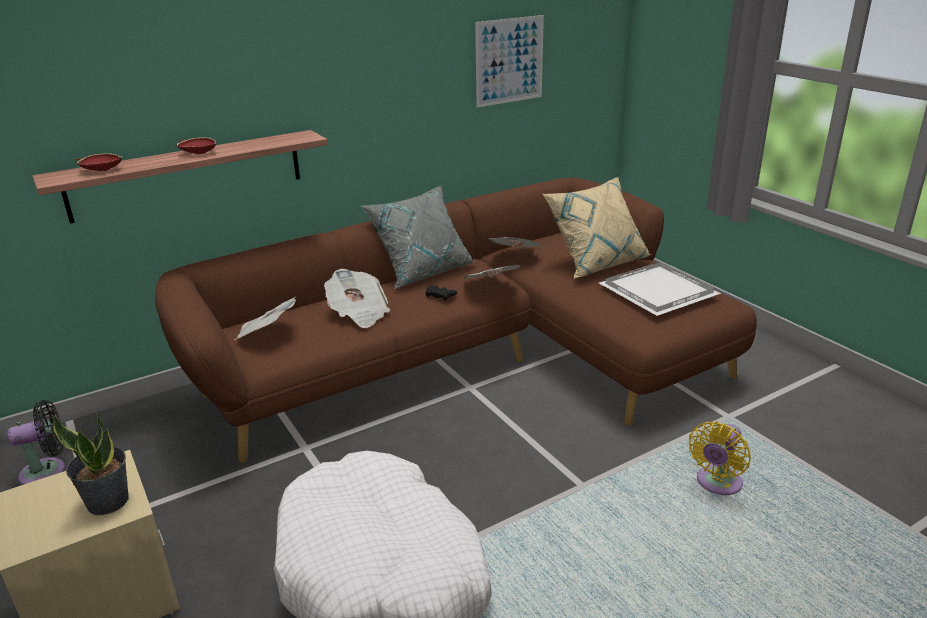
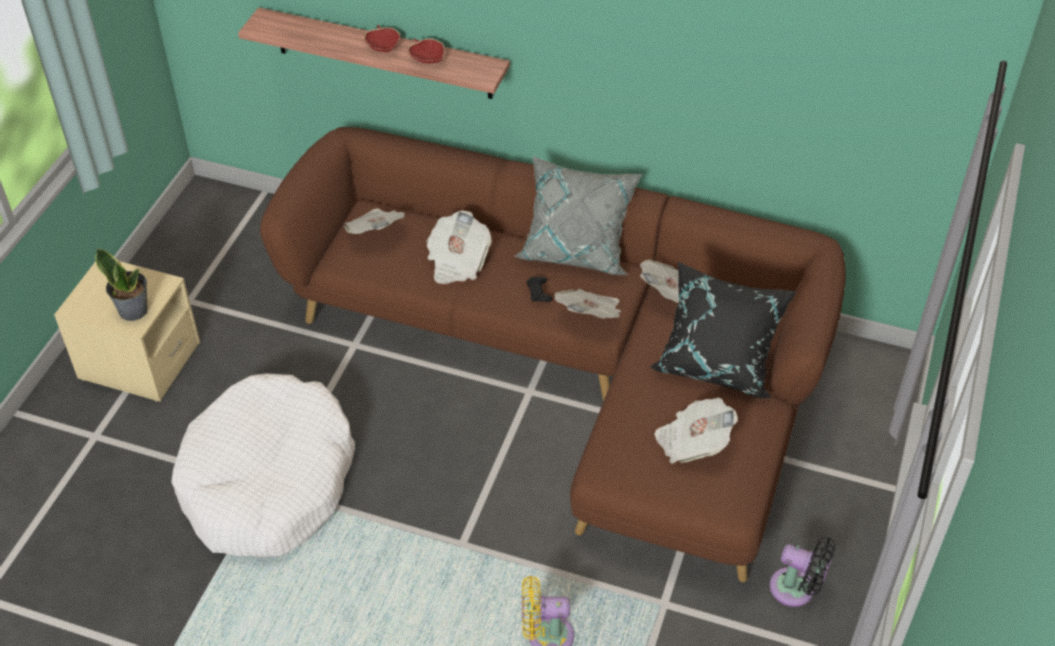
camera: 50 degrees right, 20 degrees up
(48, 471) = (210, 231): black fan -> black fan (797, 589)
(101, 170) = (298, 30): red bowl -> red bowl (427, 58)
(509, 61) = (781, 79): picture -> none
(596, 262) = (717, 364): beige pillow -> black pillow
(658, 292) = (692, 443): white tray -> newspaper

